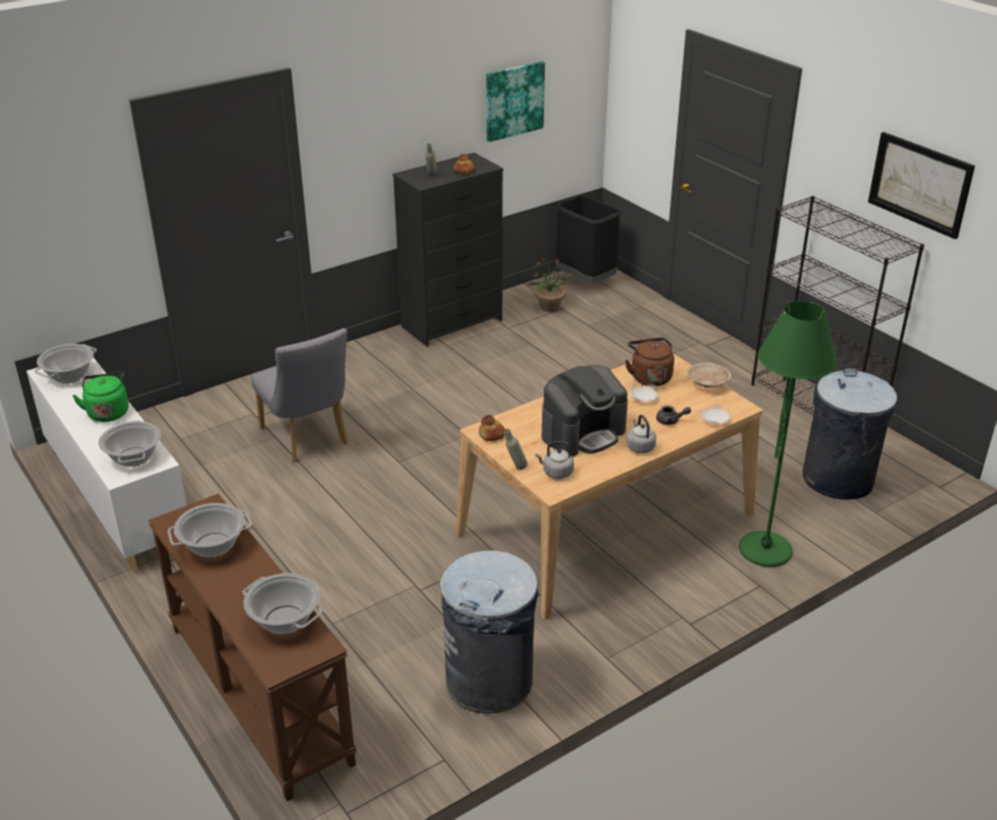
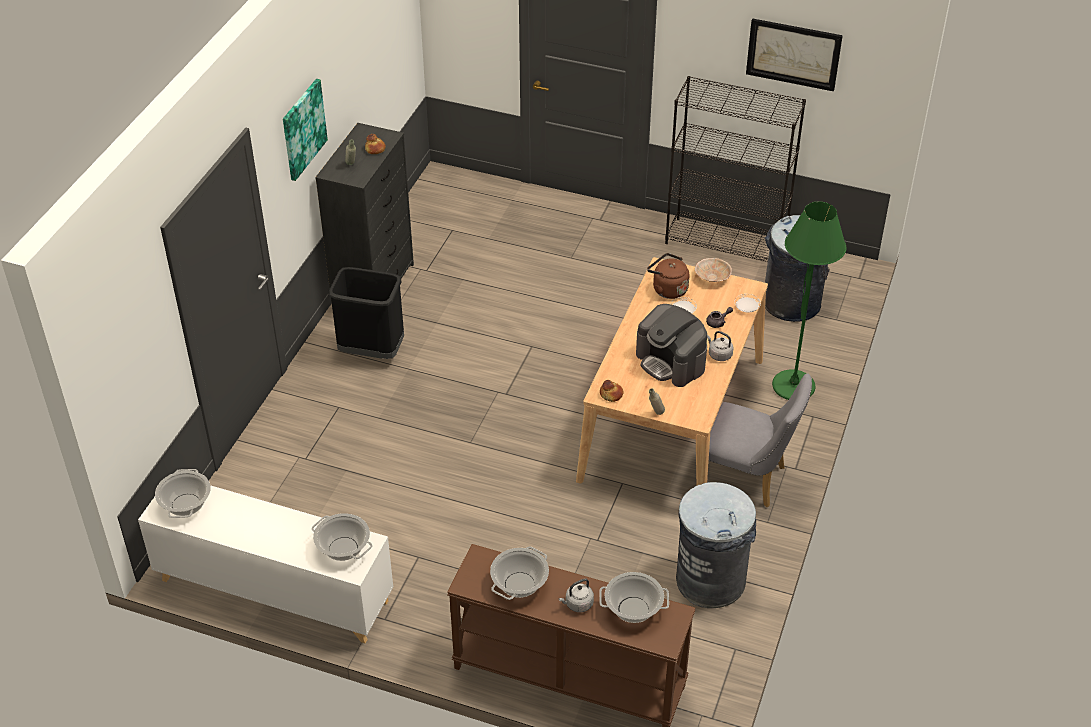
camera: 35 degrees left, 10 degrees up
(108, 412) = (267, 521): green kettle -> none
(308, 439) = (374, 458): grey chair -> grey chair (748, 480)
(514, 100) = (371, 58): picture -> picture (303, 129)
(548, 307) = (439, 233): potted plant -> none
(556, 472) = (686, 404): grey kettle -> grey kettle (577, 604)
(583, 433) = (671, 362): coffee machine -> coffee machine turned 120 degrees clockwise
(585, 280) = (442, 190): black trash can -> black trash can (372, 351)

